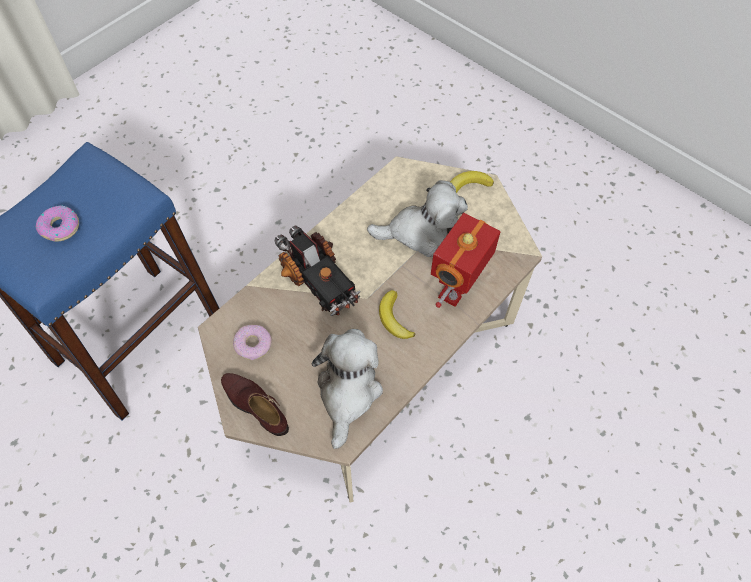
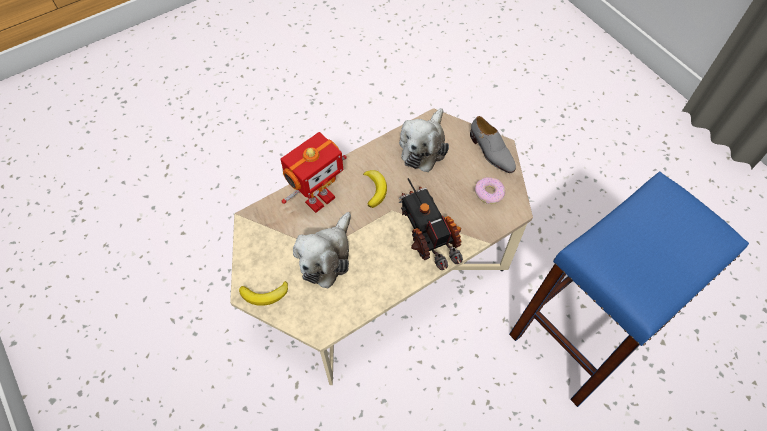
camera: 165 degrees left, 0 degrees up
(60, 227) = (656, 236): donut -> none
(255, 405) = (491, 152): brown shoe -> grey shoe
(421, 232) = (327, 257): plush toy -> plush toy turned 75 degrees counterclockwise

